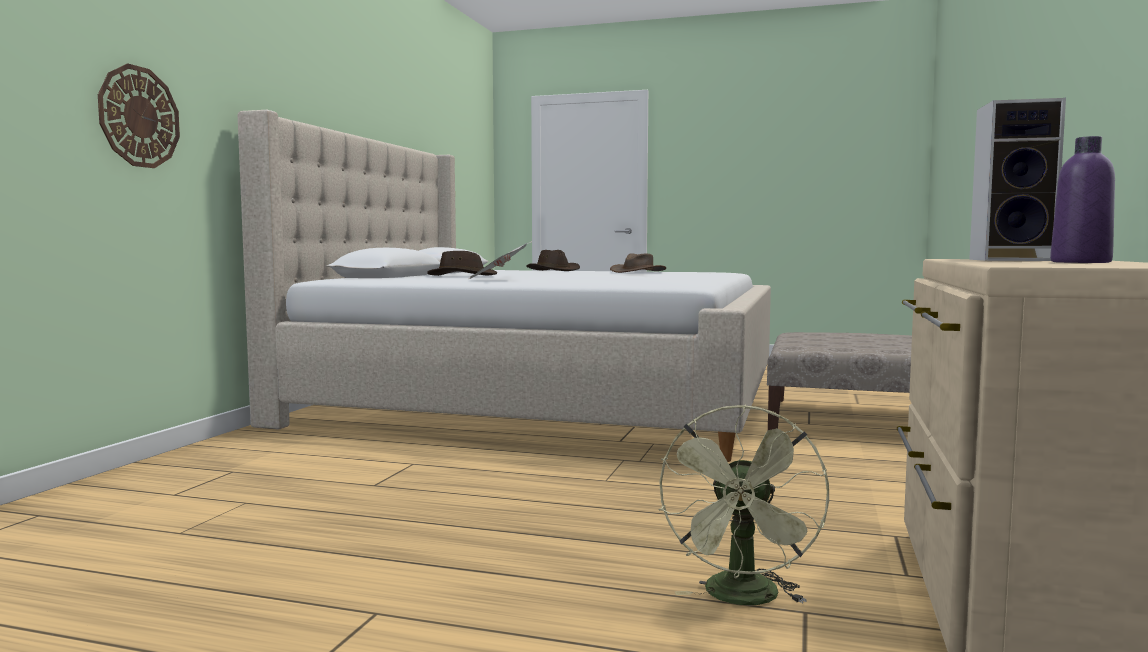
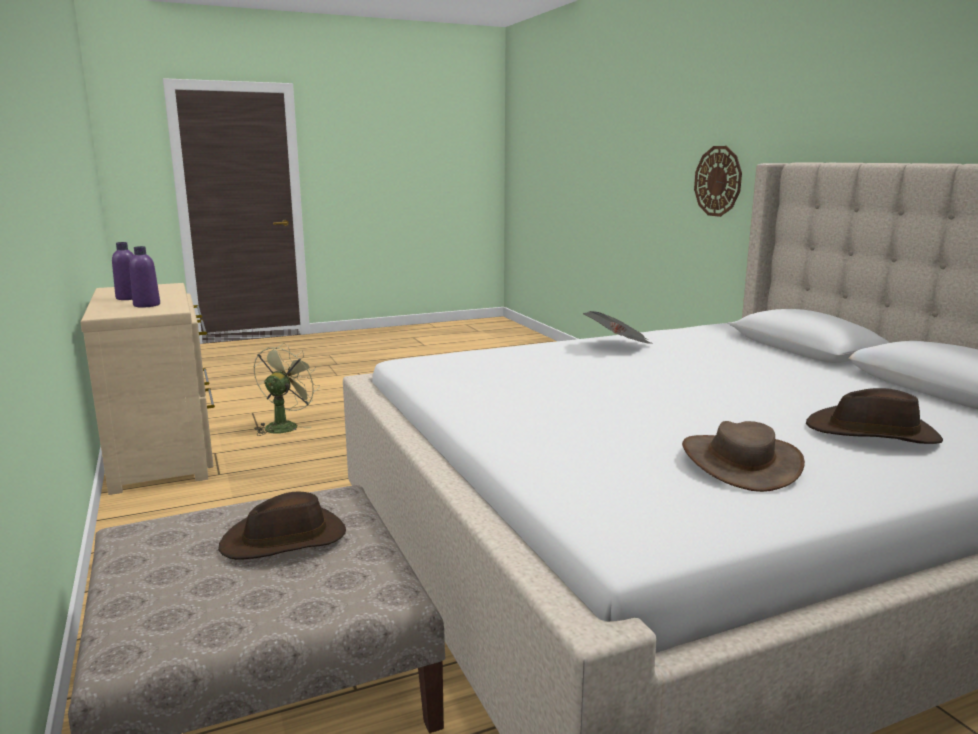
camera: 140 degrees right, 10 degrees up
(462, 275) = (743, 359): brown hat -> brown hat (285, 540)
(743, 599) = (284, 426): green fan -> green fan turned 45 degrees clockwise
(1013, 260) = (147, 305): speaker -> purple bottle

